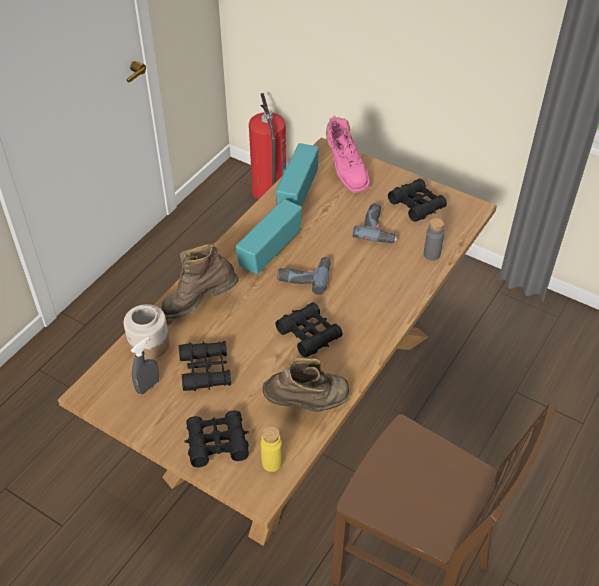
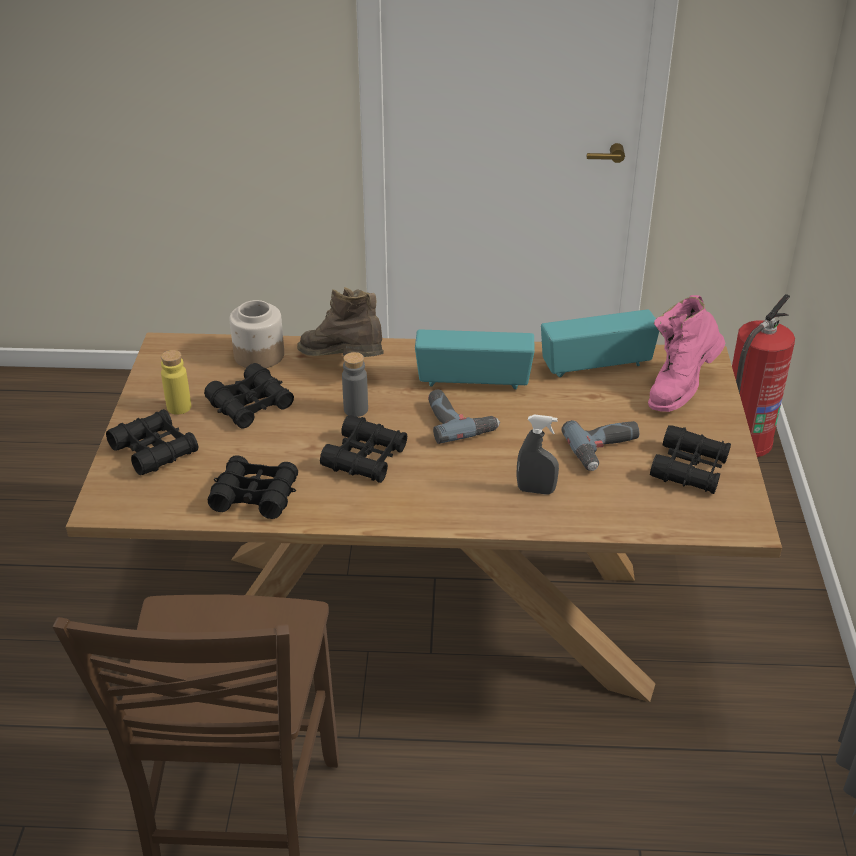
camera: 60 degrees right, 10 degrees down
(148, 386) = (201, 377): grey spray bottle -> grey spray bottle (536, 490)
(272, 463) = (151, 499): yellow bottle -> yellow bottle (179, 407)
(308, 404) = (255, 495): brown boot -> black binoculars
(431, 254) = (606, 514): grey bottle -> grey bottle (356, 409)

